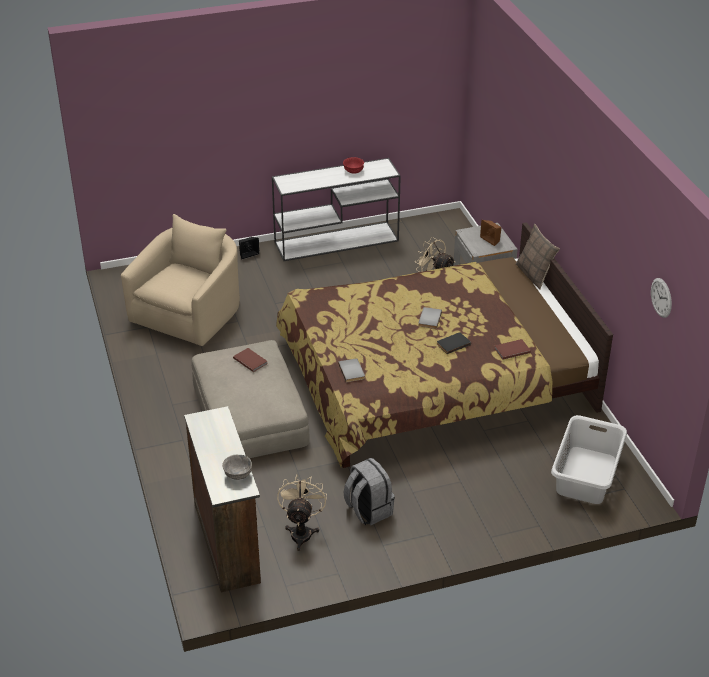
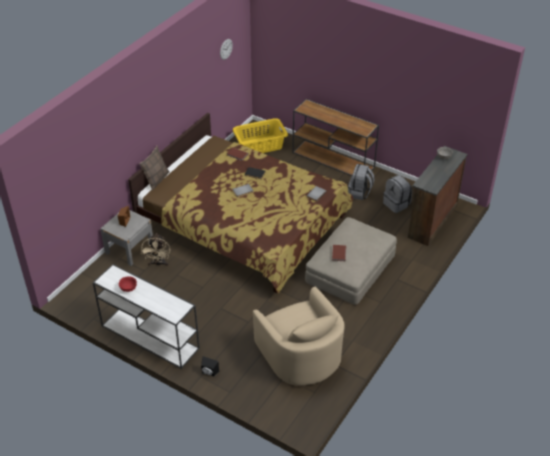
camera: 130 degrees left, 5 degrees up
(190, 313) = (300, 354): beige armchair -> beige armchair turned 105 degrees counterclockwise
(302, 531) = (397, 204): beige fan -> grey backpack
(471, 532) = (334, 160): none -> brown console table
(585, 475) = (260, 146): grey laundry basket -> yellow laundry basket

